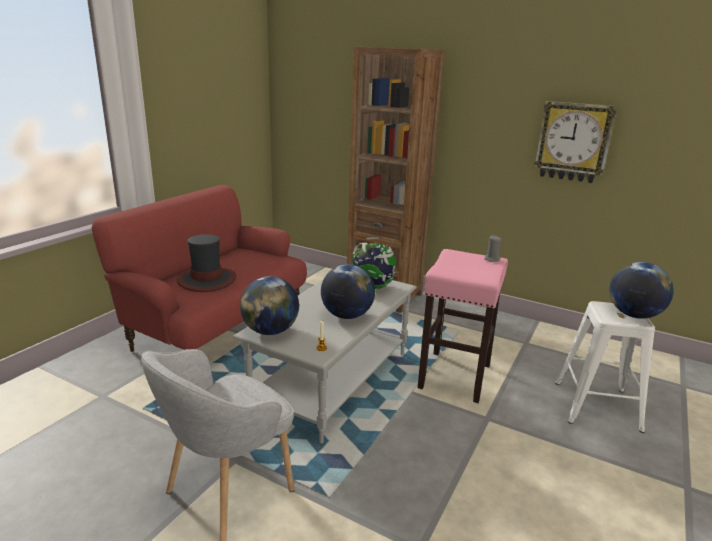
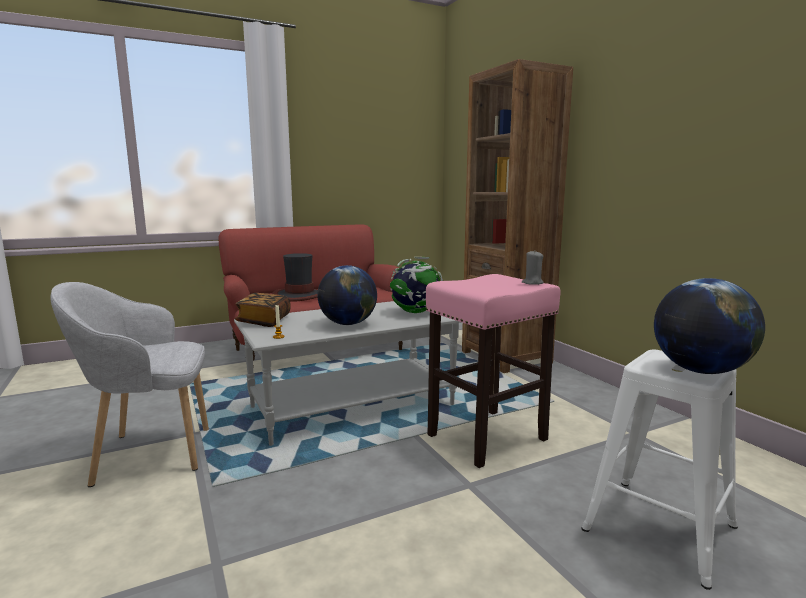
camera: 35 degrees right, 10 degrees down
(270, 331) = (264, 321): globe -> book
(573, 142) = (725, 149): wall clock -> none

